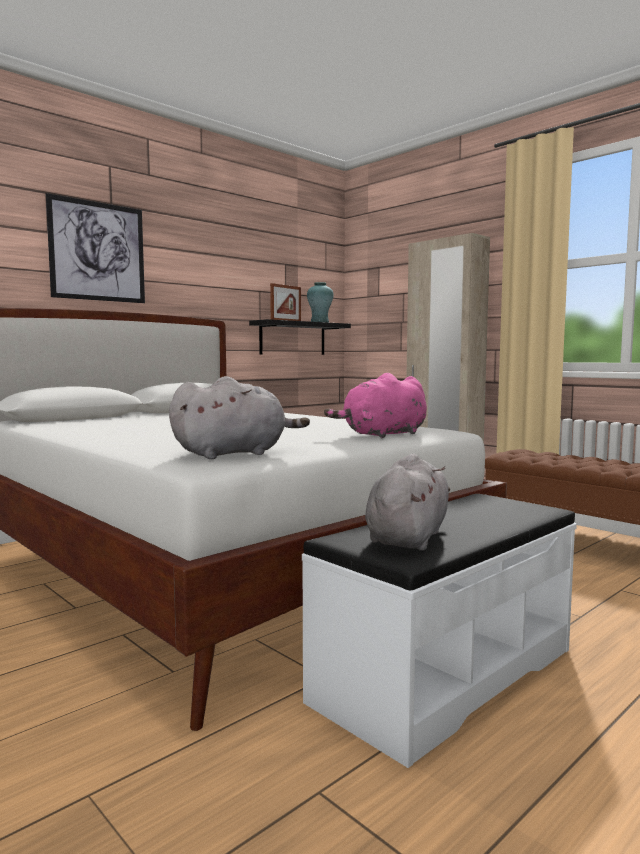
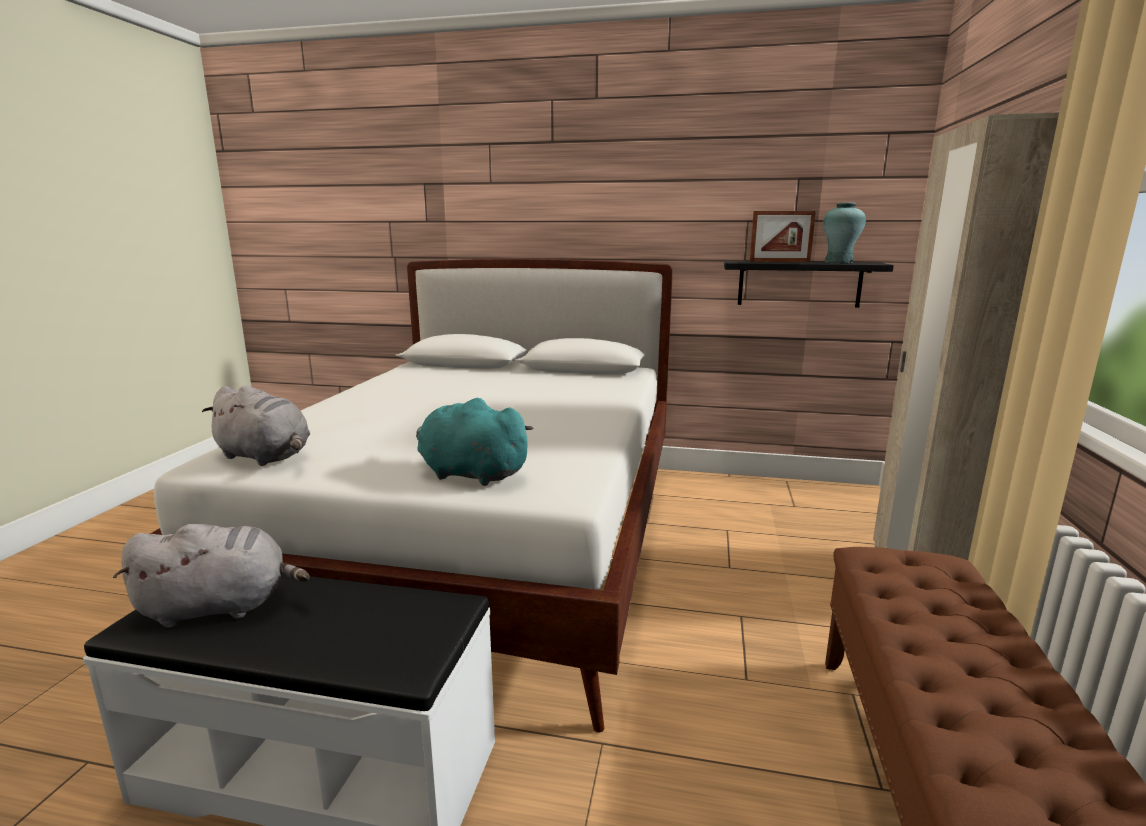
camera: 55 degrees right, 10 degrees up
(97, 251) = (535, 196): picture -> none
(382, 435) = (469, 474): pink plush toy -> turquoise plush toy

